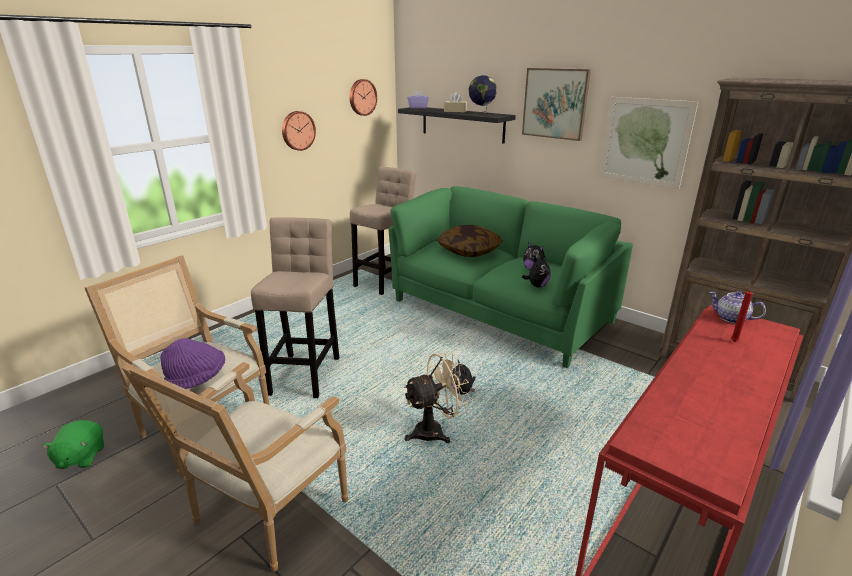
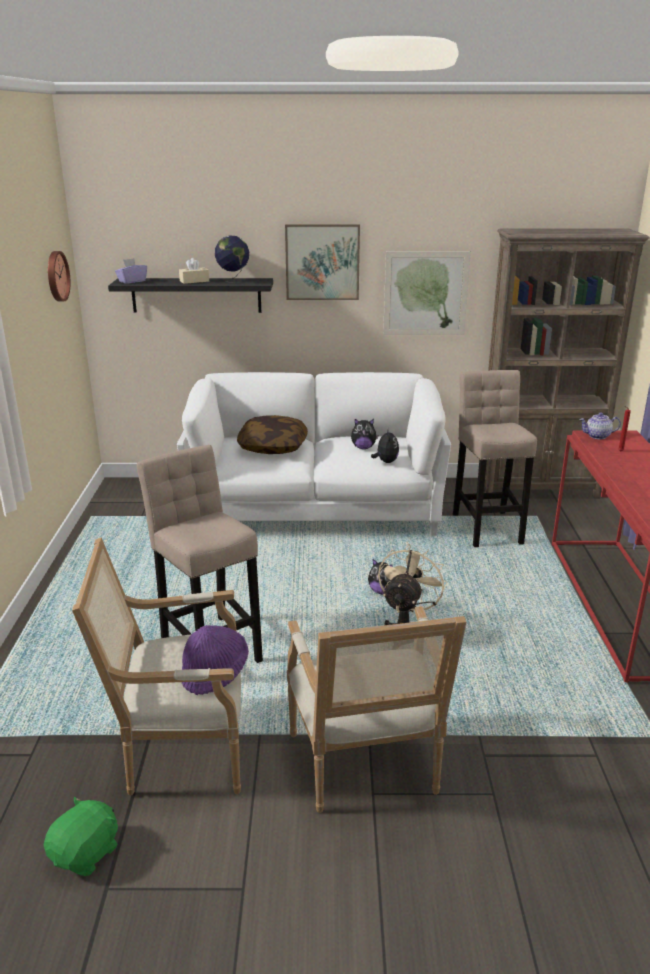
camera: 40 degrees left, 0 degrees up
(81, 457) = (86, 853): green plush toy -> green plush toy turned 105 degrees counterclockwise
(297, 130) = (20, 339): wall clock -> none
(385, 280) = (145, 518): beige stool -> beige stool (487, 526)
(500, 311) = (315, 507): green sofa -> white sofa

